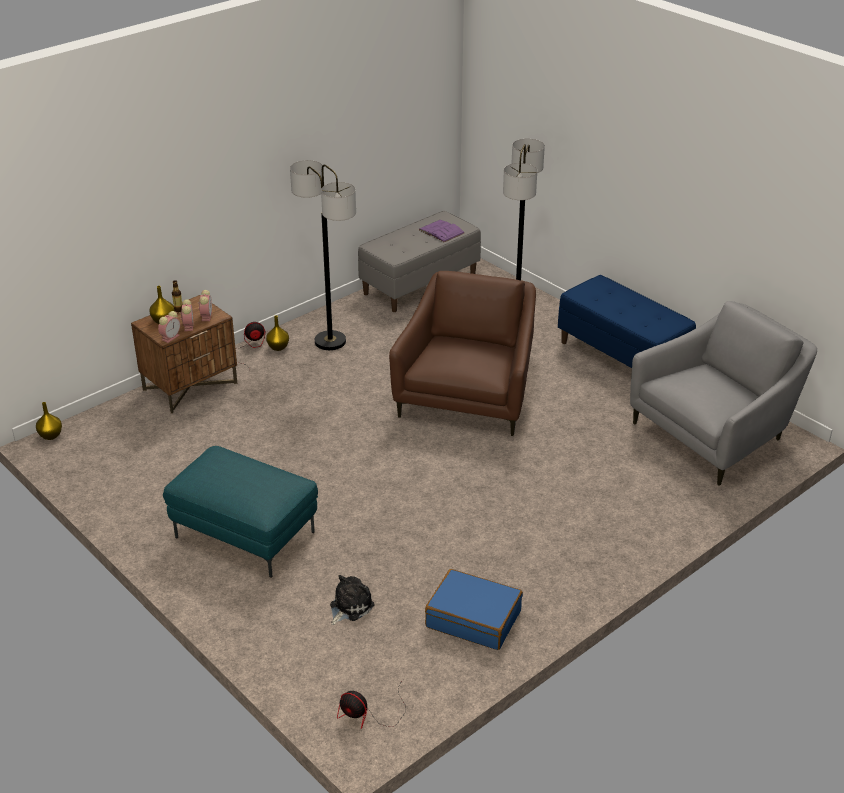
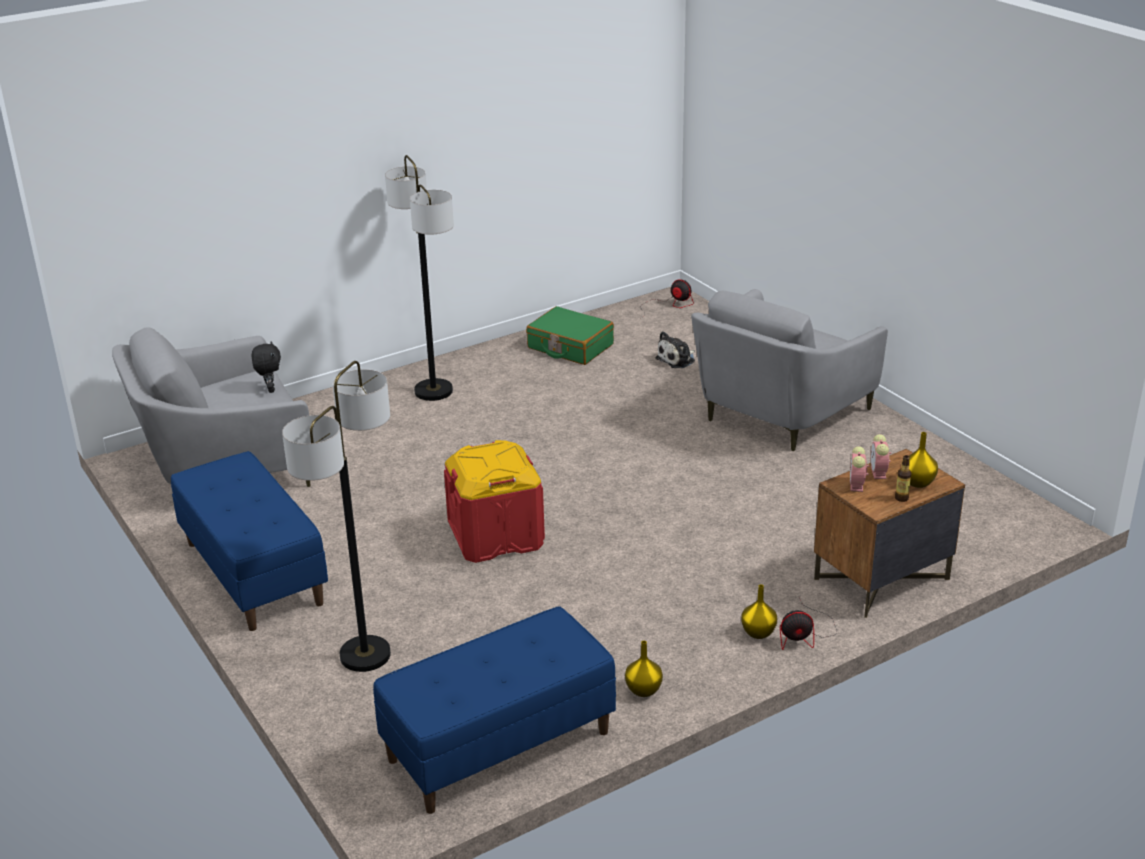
camera: 170 degrees left, 5 degrees down
(51, 435) = (1047, 527): yellow vase -> yellow vase (643, 691)
(171, 337) = (898, 459): alarm clock -> none
(246, 534) = (778, 415): turquoise ottoman -> grey armchair
(330, 341) = (675, 636): floor lamp -> floor lamp (433, 391)
(420, 284) = (499, 747): grey bench -> blue bench
(441, 231) = (449, 677): purple book -> none
(468, 396) = (495, 536): brown armchair -> red storage box
(473, 618) = (570, 346): blue suitcase -> green suitcase
(690, 399) = (270, 389): none -> black plush toy

